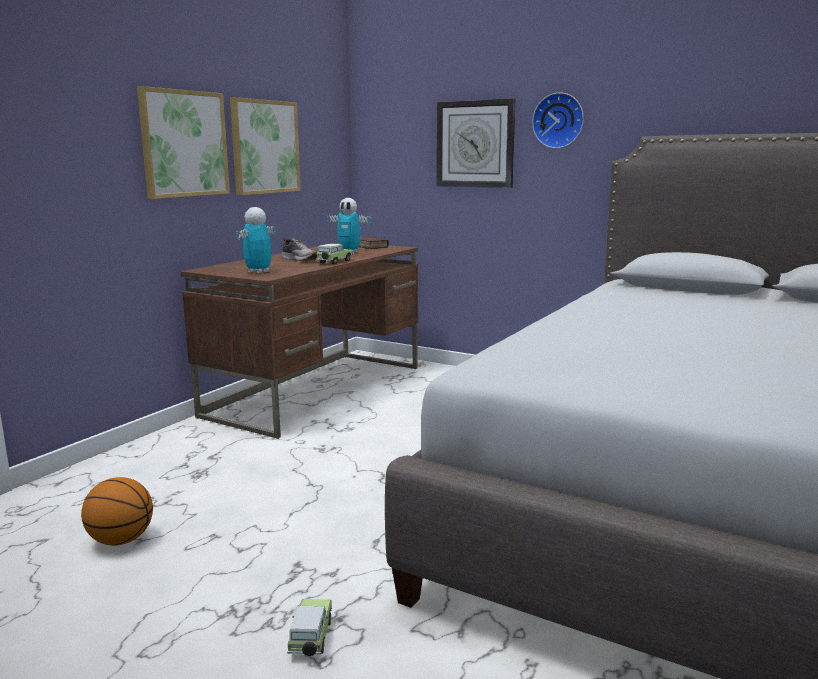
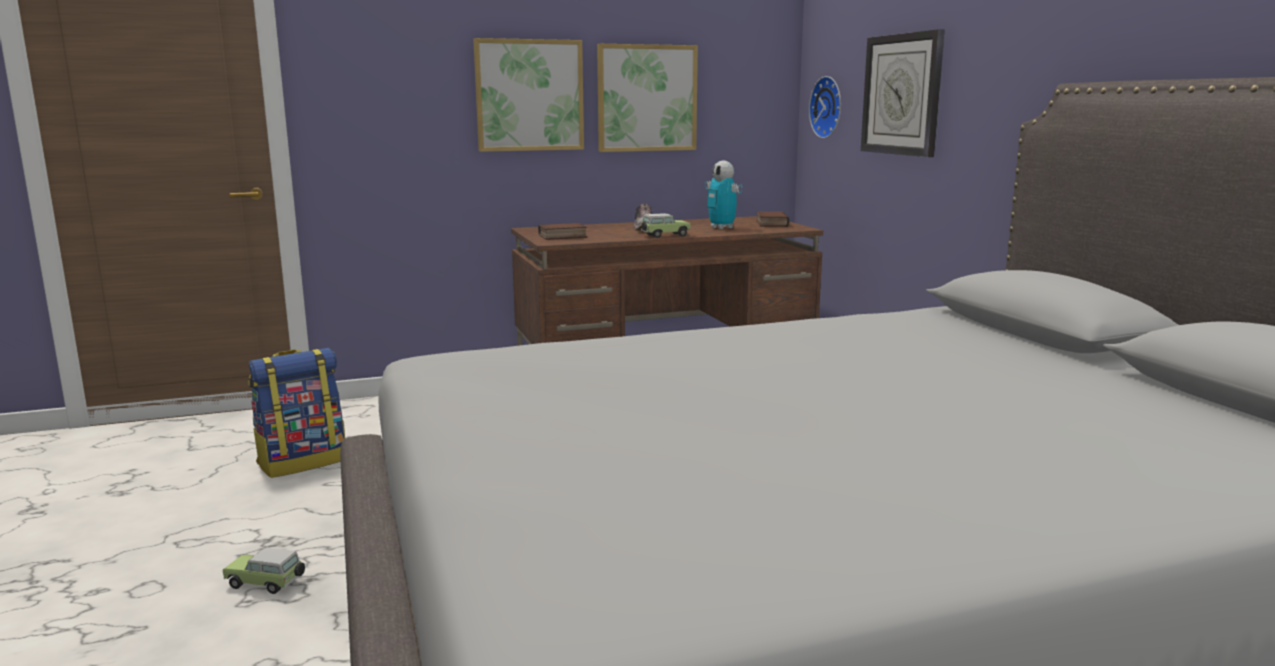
camera: 40 degrees right, 0 degrees up
(121, 540) = (303, 462): basketball -> backpack
(258, 272) = (562, 236): toy robot -> book
(310, 640) = (267, 584): toy car -> toy car turned 120 degrees counterclockwise
(559, 120) = (987, 60): wall clock -> wall clock (829, 107)

